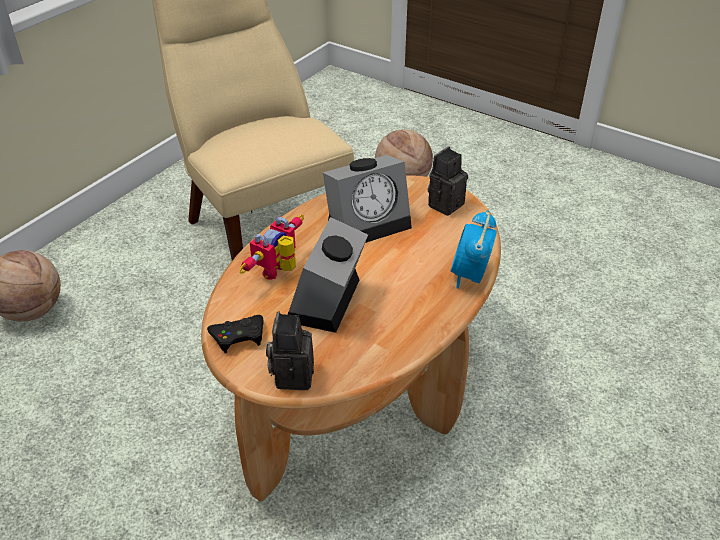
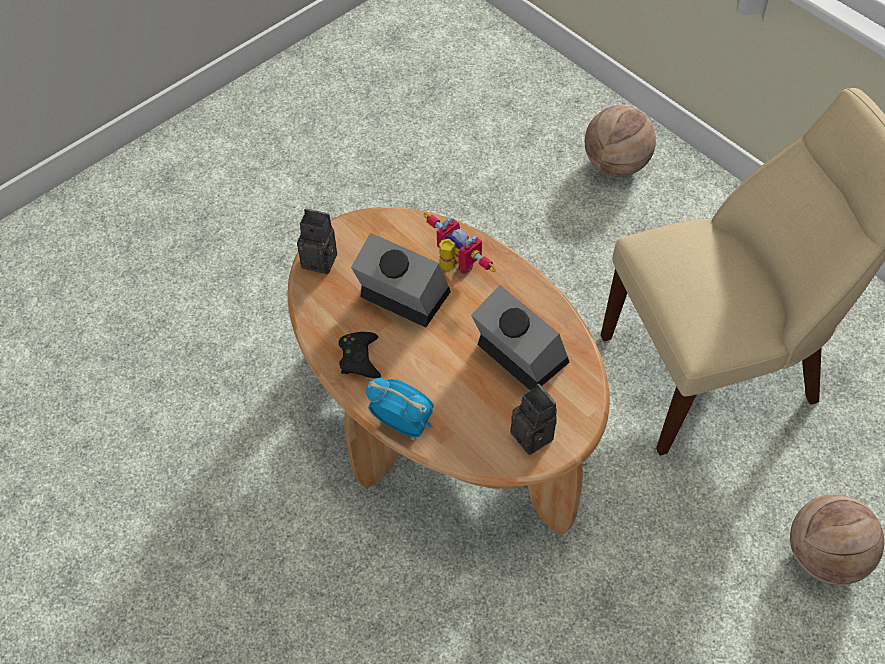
camera: 105 degrees right, 15 degrees up
(238, 336) = (378, 228): black game controller -> black game controller (359, 358)
(369, 222) = (517, 354): alarm clock -> alarm clock turned 150 degrees clockwise

